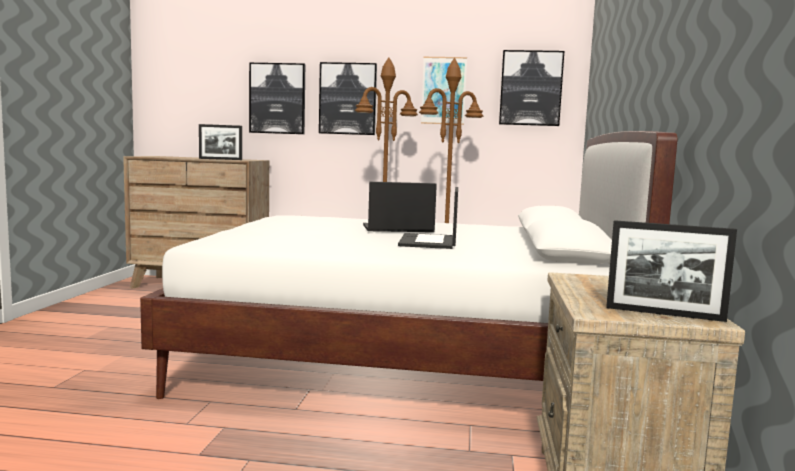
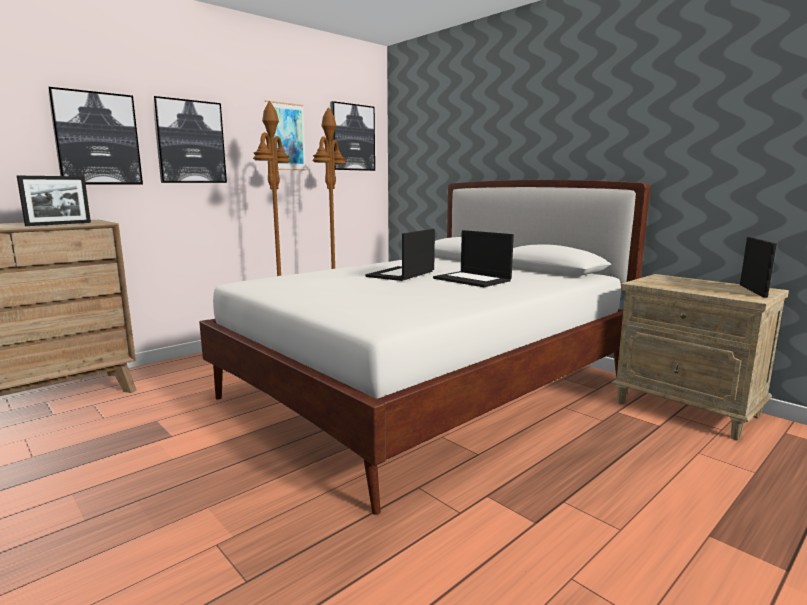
camera: 50 degrees left, 5 degrees up
(664, 314) = (752, 291): picture frame -> picture frame turned 45 degrees counterclockwise

